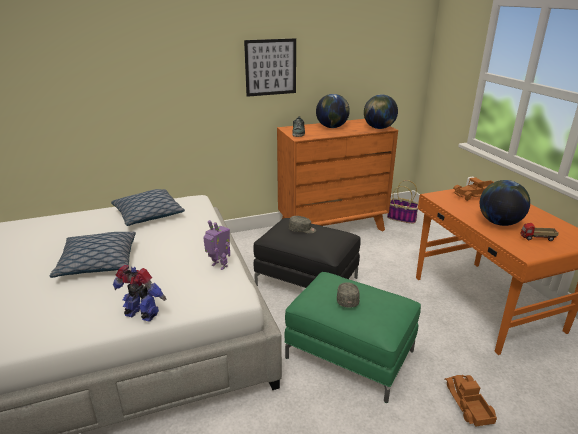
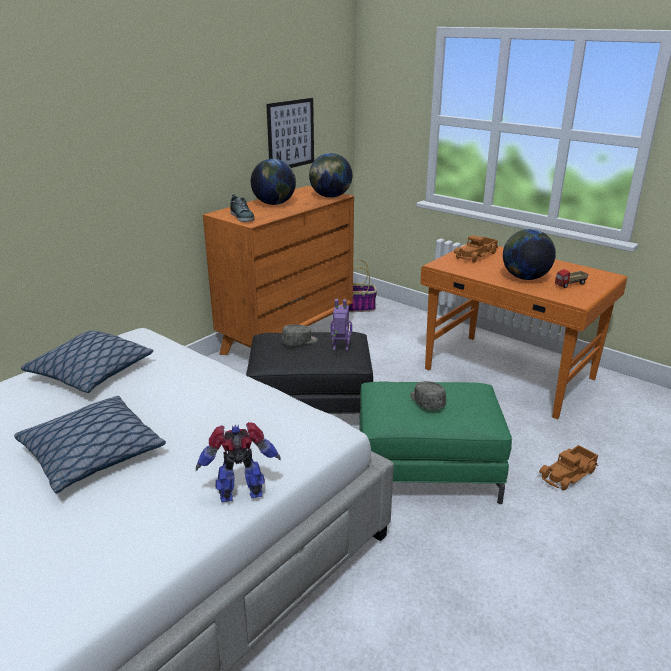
camera: 30 degrees left, 0 degrees up
(219, 266) = (272, 406): toy robot -> toy robot (340, 348)
(270, 67) = (186, 130): picture -> picture (291, 134)
(467, 404) = (569, 474): toy truck -> toy truck turned 90 degrees counterclockwise

